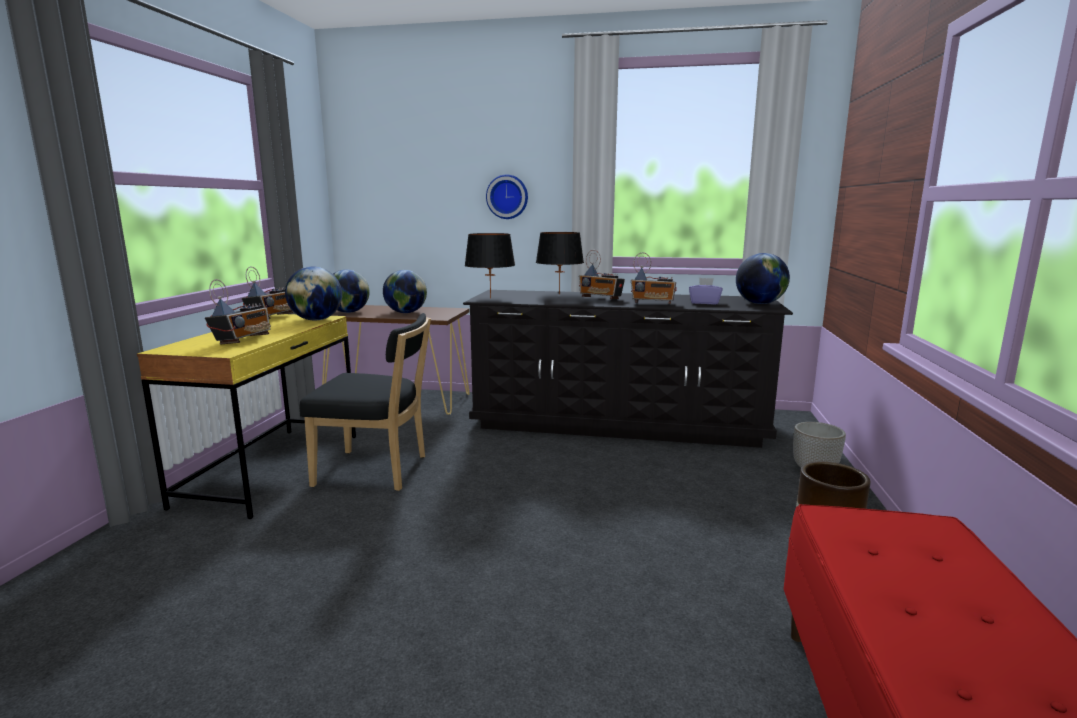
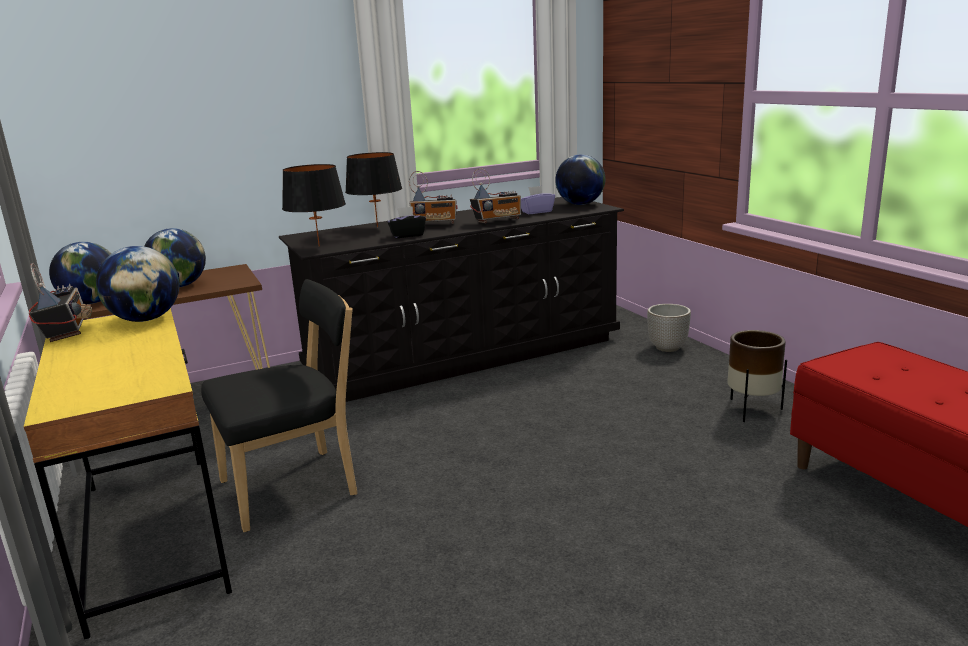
camera: 35 degrees left, 5 degrees up
(243, 340) = (132, 368): radio -> none
(507, 197) = (276, 115): wall clock -> none
(562, 301) = (407, 235): none -> black tissue box

